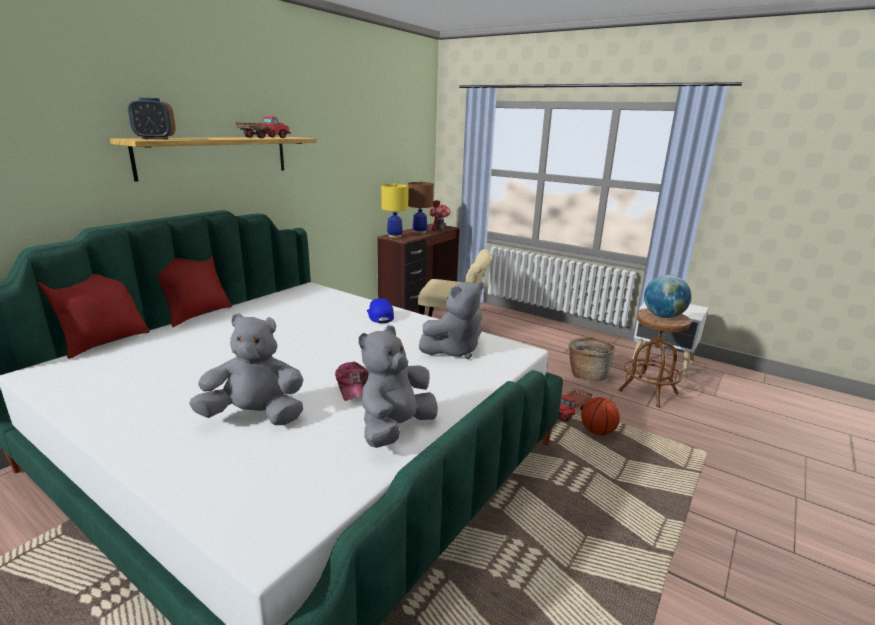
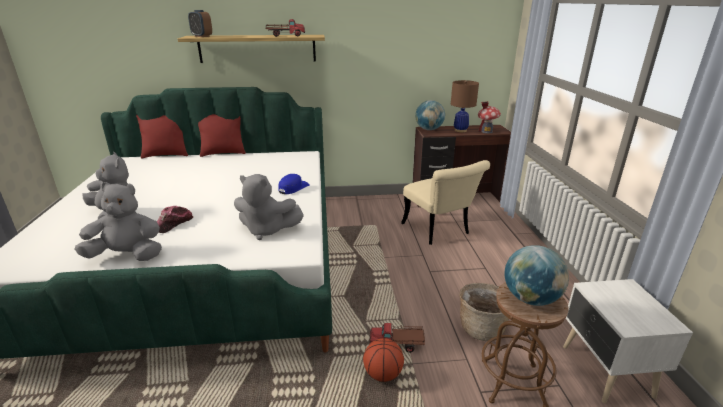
camera: 50 degrees right, 5 degrees up
(395, 236) = (429, 129): yellow table lamp -> globe

